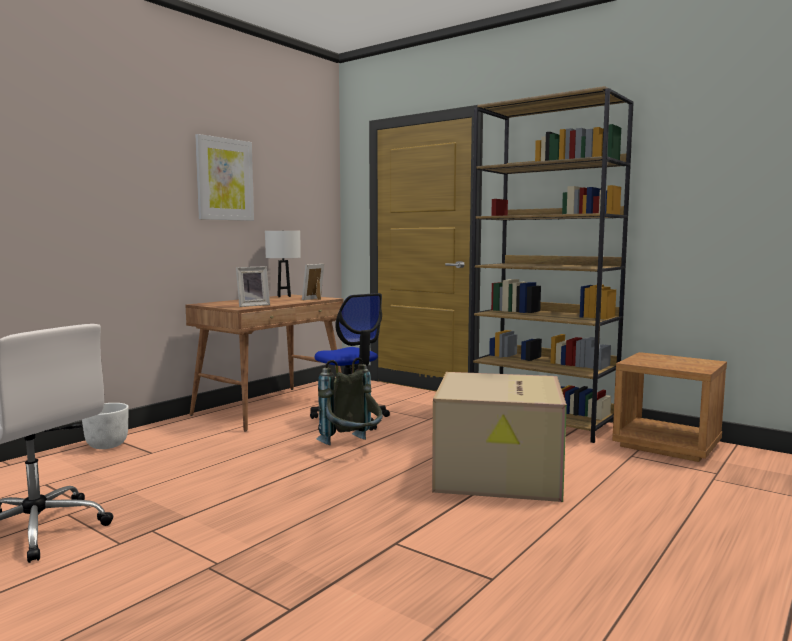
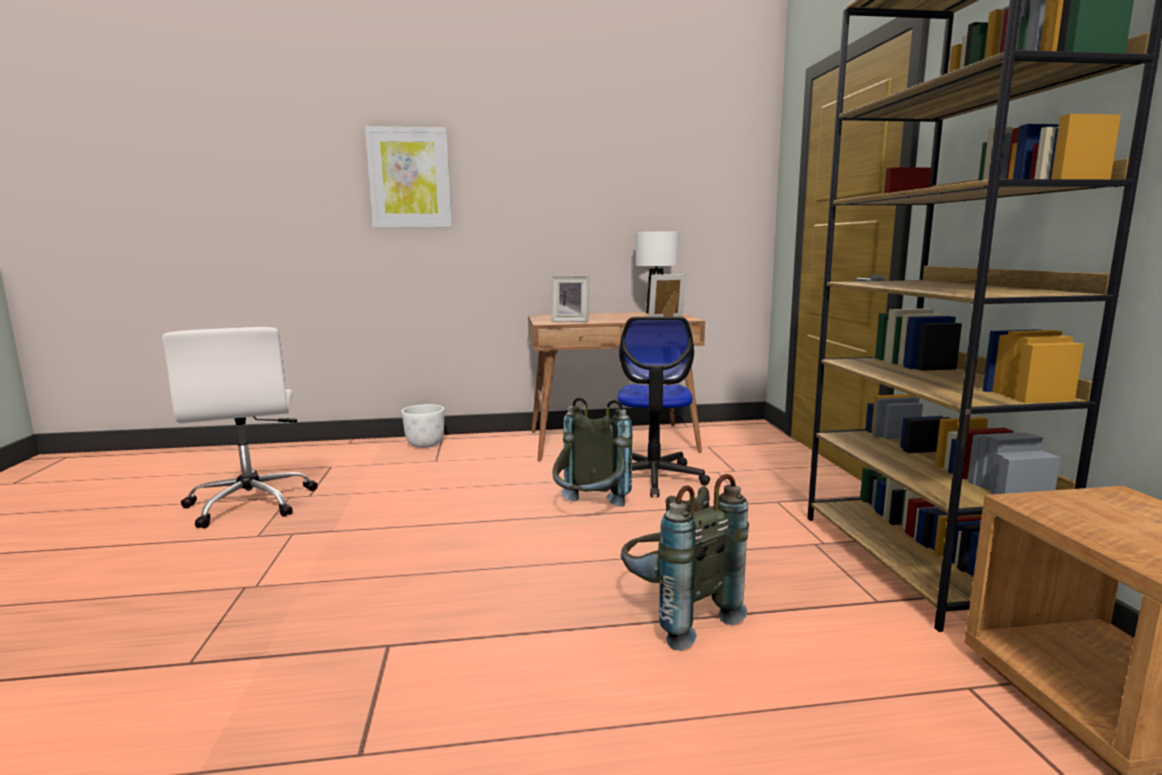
camera: 45 degrees right, 5 degrees up
(224, 179) = (589, 173): picture -> picture (410, 178)
(499, 474) = (675, 616): cardboard box -> grey backpack

